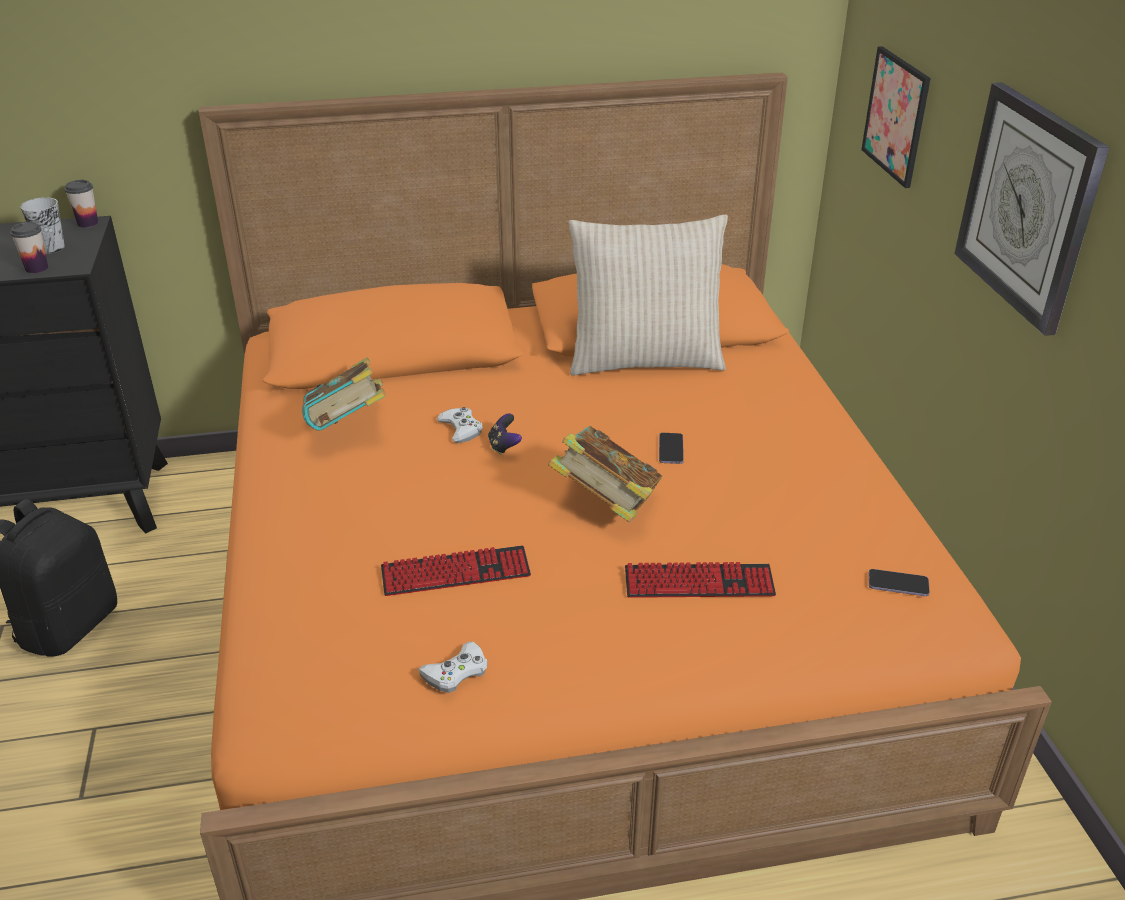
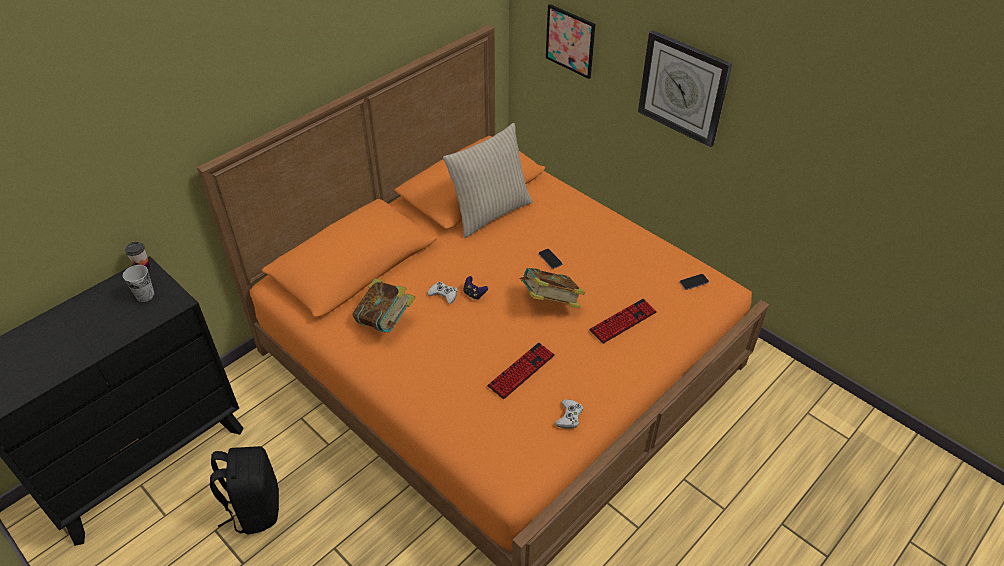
camera: 35 degrees left, 10 degrees up
(37, 268) = (158, 313): cup -> none

